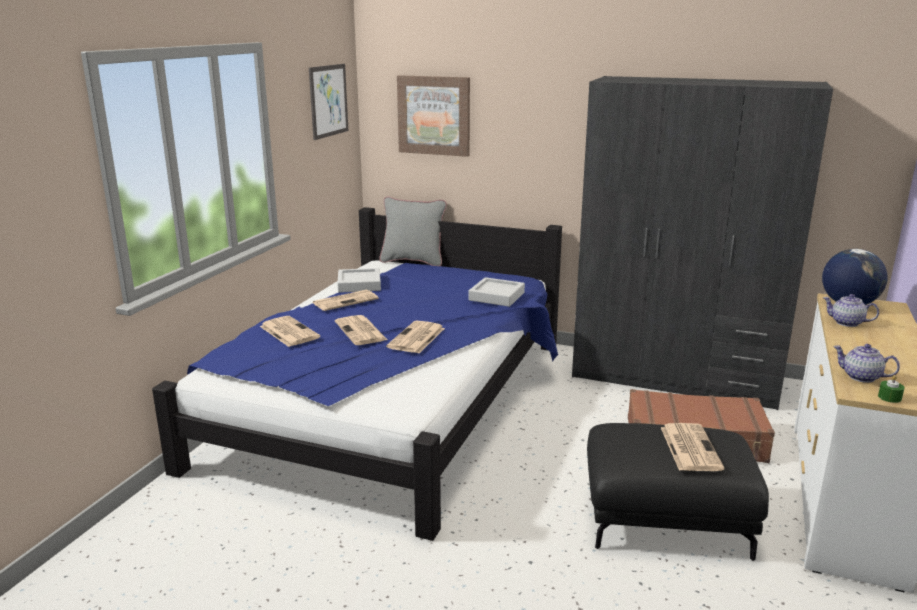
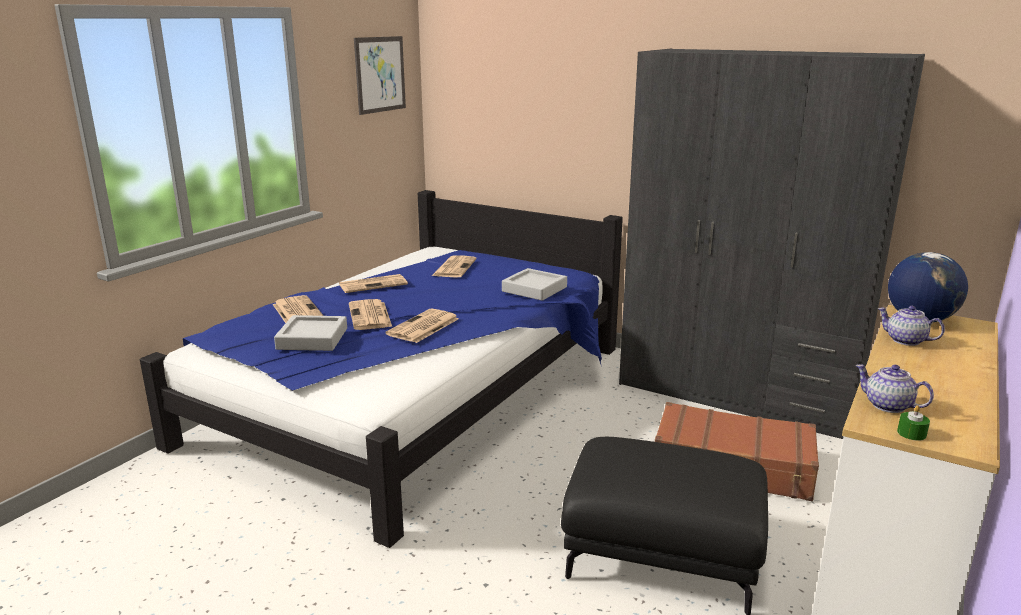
camera: 10 degrees right, 0 degrees up
(359, 284) = (398, 269): grey tray -> grey tray (312, 339)
(413, 261) = (469, 249): grey pillow -> none
(434, 115) = (494, 93): picture -> none
(689, 447) = (684, 473): newspaper -> newspaper (454, 267)

